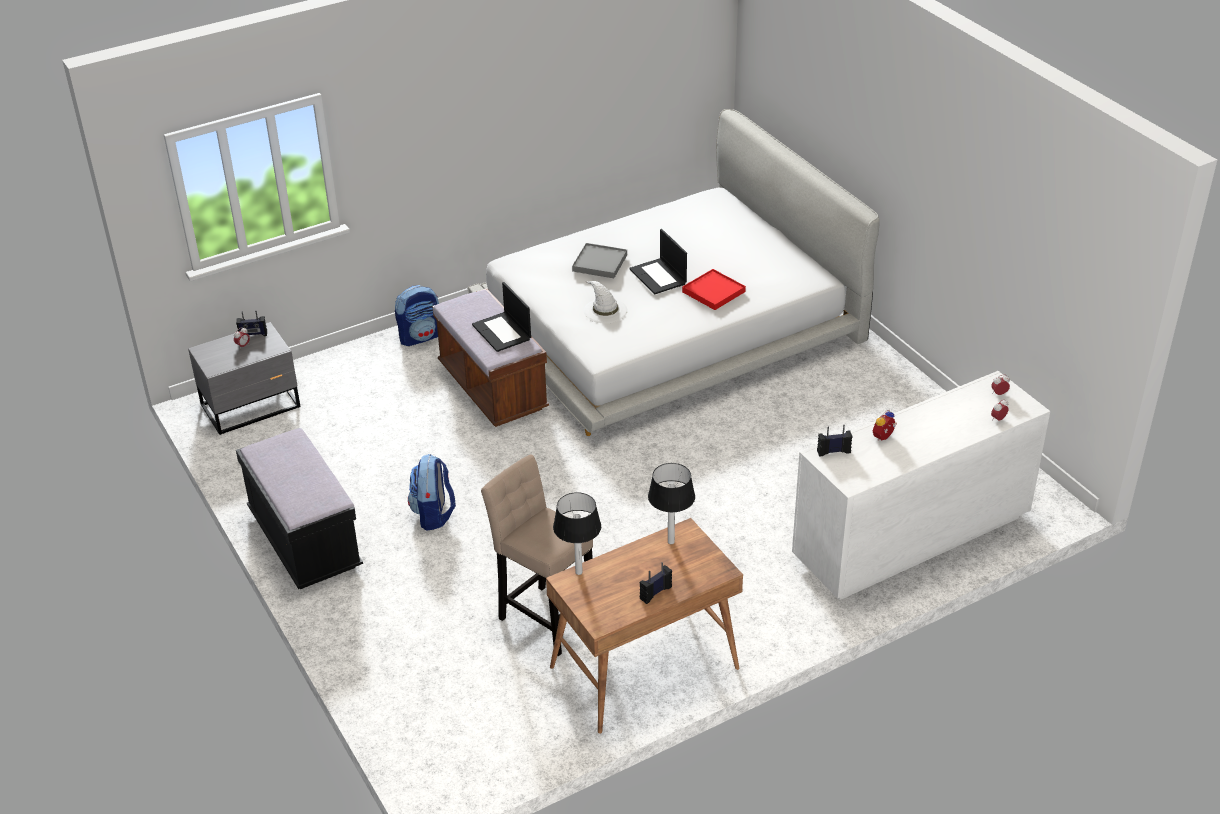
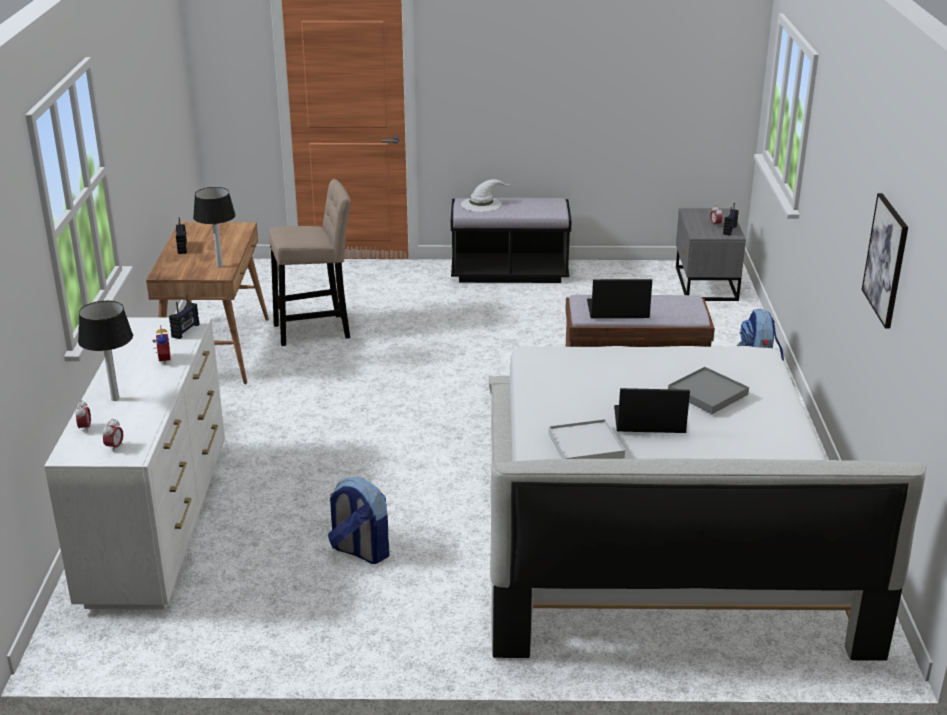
camera: 120 degrees right, 10 degrees down
(434, 514) = (483, 320): backpack -> backpack (359, 551)
(570, 97) = (886, 260): none -> picture
(578, 572) = (244, 231): table lamp -> table lamp (115, 398)
(604, 310) = (613, 374): white hat -> white hat (482, 204)
(713, 292) = (585, 446): red tray -> white tray

